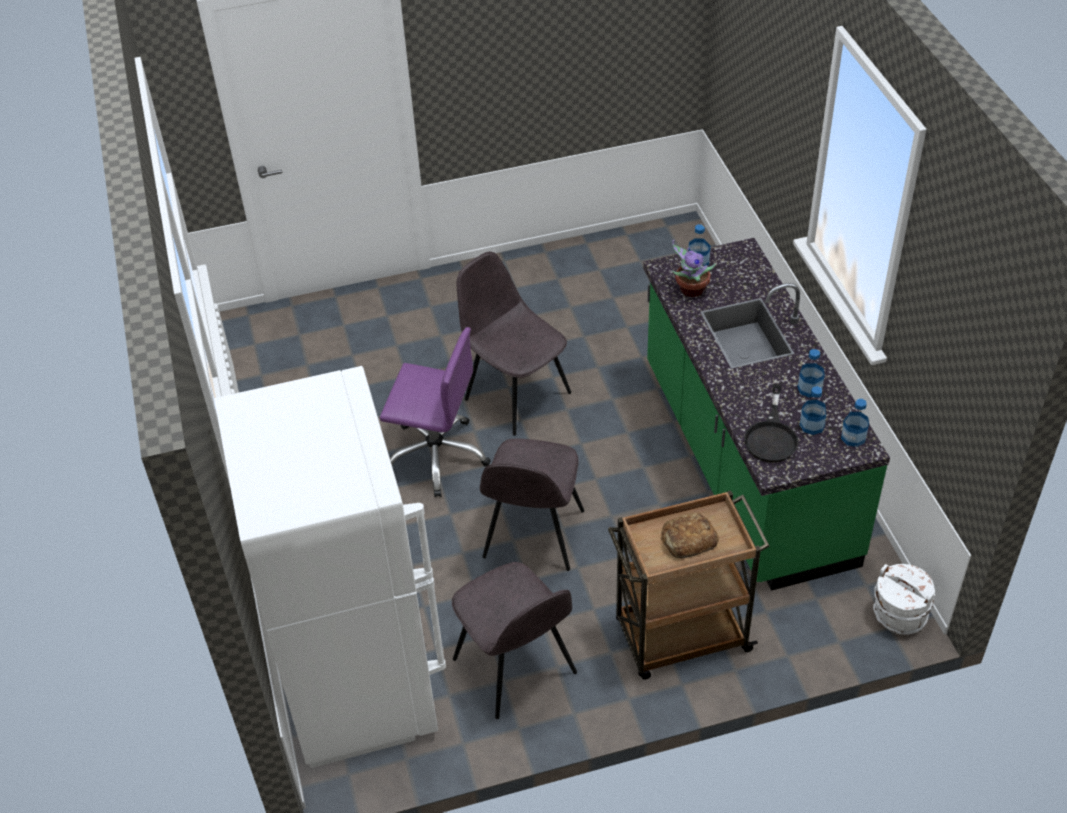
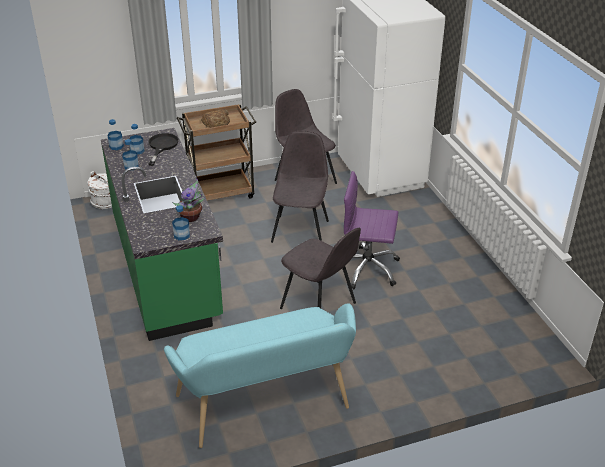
camera: 175 degrees right, 10 degrees down
(587, 275) = (267, 407): none -> turquoise bench

